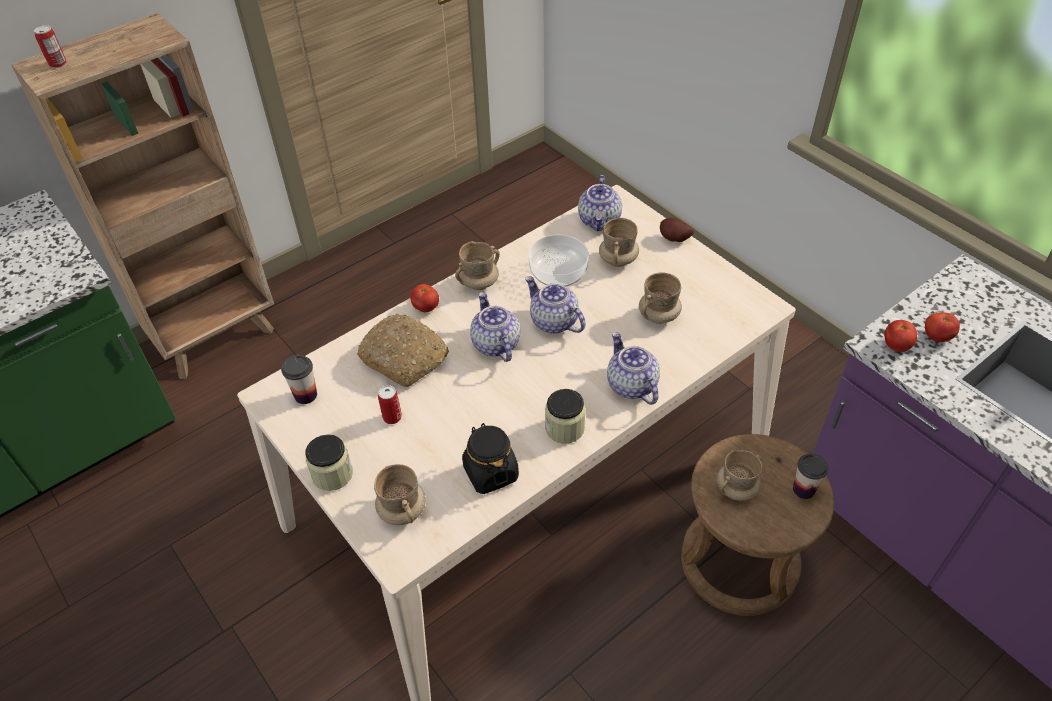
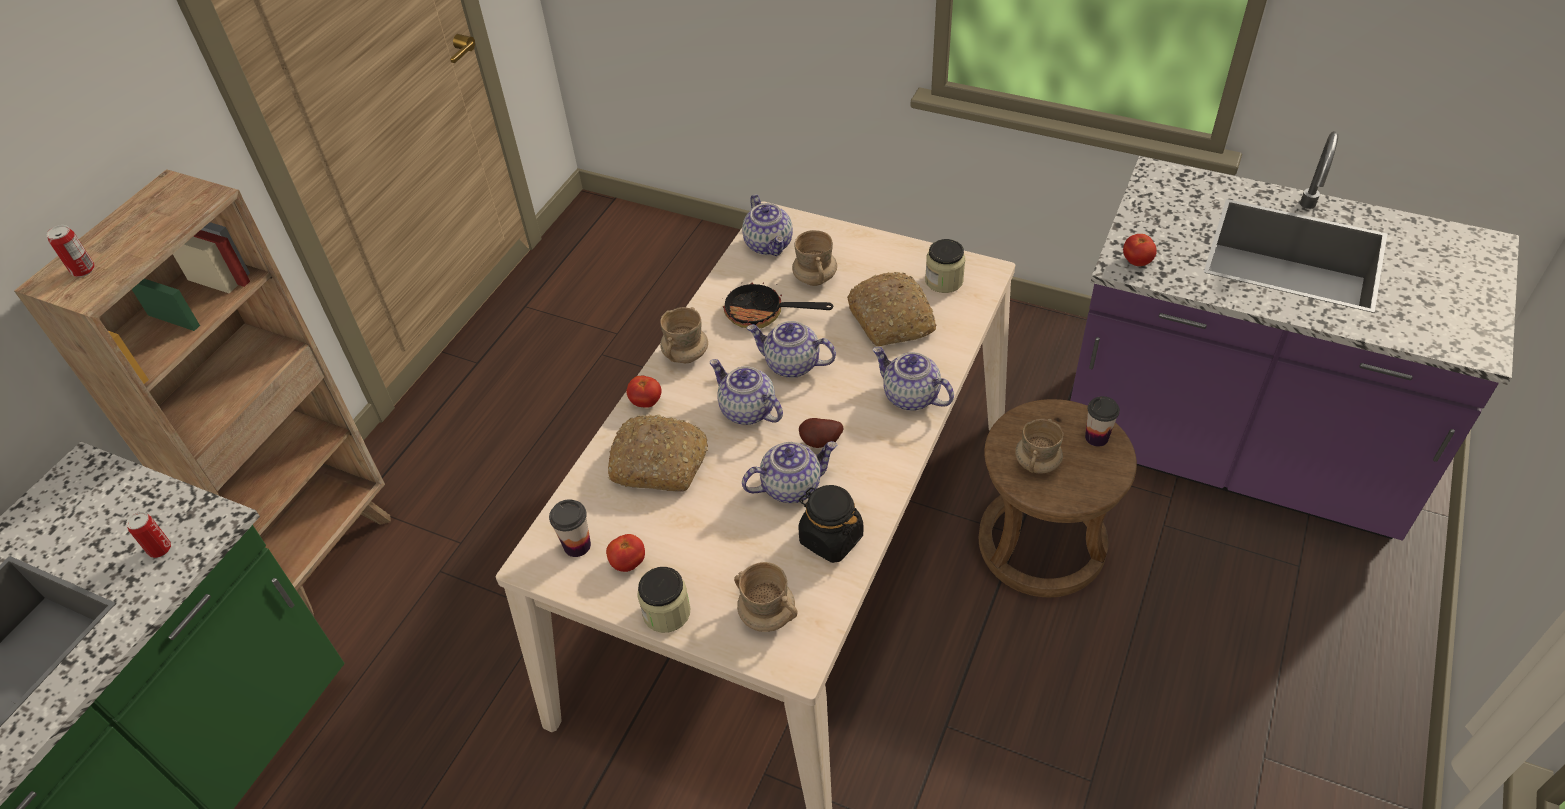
camera: 25 degrees left, 0 degrees up
(392, 417) = (690, 528): can -> can (160, 549)
(489, 417) = (791, 485): none -> teapot
(558, 273) = (763, 314): bowl -> frying pan
(564, 428) = (874, 464): jar -> jar (944, 280)
(658, 316) = (892, 319): beige mug -> bread
(674, 240) = (857, 237): potato -> potato (821, 443)
(936, 337) = (1165, 240): tomato -> tomato (628, 563)

